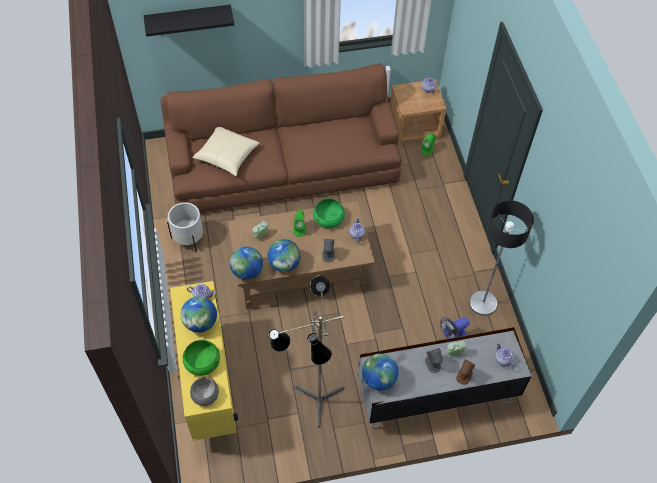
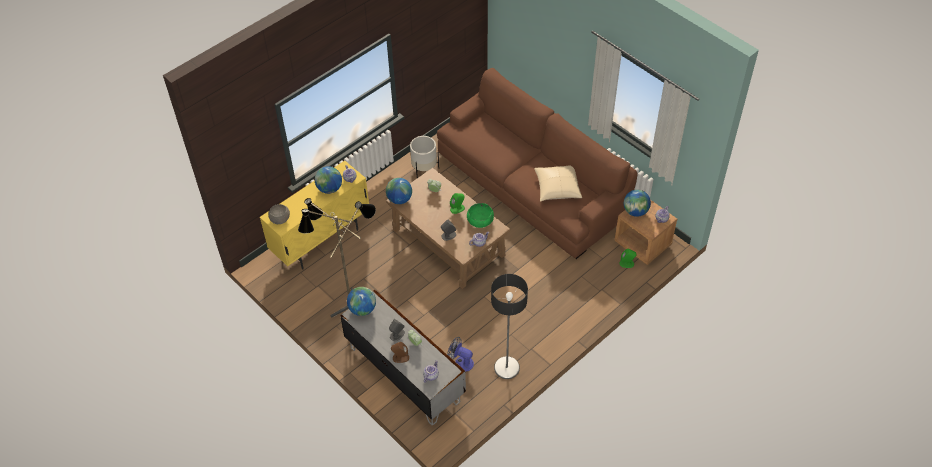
camera: 60 degrees right, 5 degrees down
(188, 19) = (528, 28): black shelf -> none
(202, 361) = (302, 204): green bowl -> none
(227, 155) = (487, 137): beige pillow -> beige pillow (557, 188)
(284, 264) = (421, 216): globe -> globe (635, 211)

